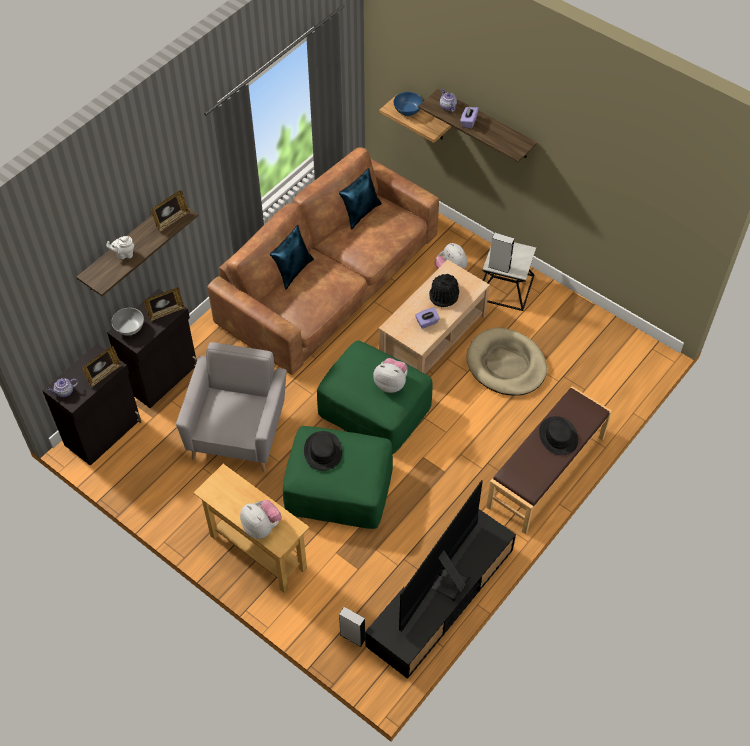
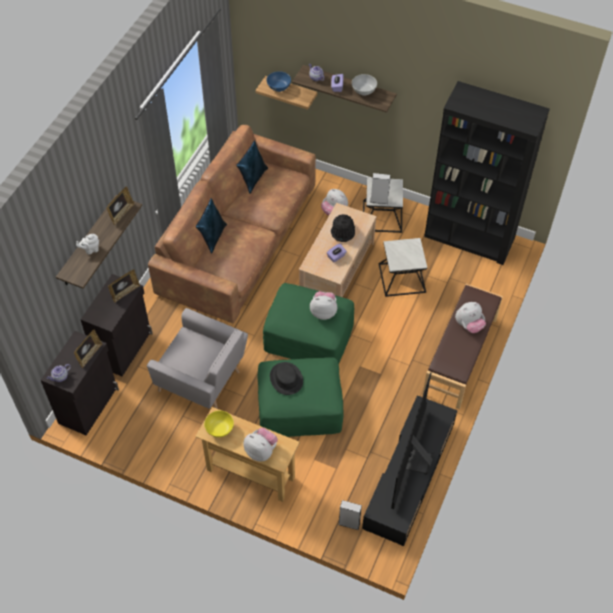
camera: 15 degrees left, 0 degrees up
(130, 329) = (99, 312): white bowl -> white bowl (364, 91)
(222, 491) = (219, 429): none -> yellow bowl
(238, 432) = (203, 379): grey armchair -> grey armchair turned 120 degrees clockwise
(506, 365) = (402, 278): beige dog bed -> side table
(558, 436) = (468, 325): black hat -> plush toy
(602, 334) = (469, 238): none -> black bookcase

